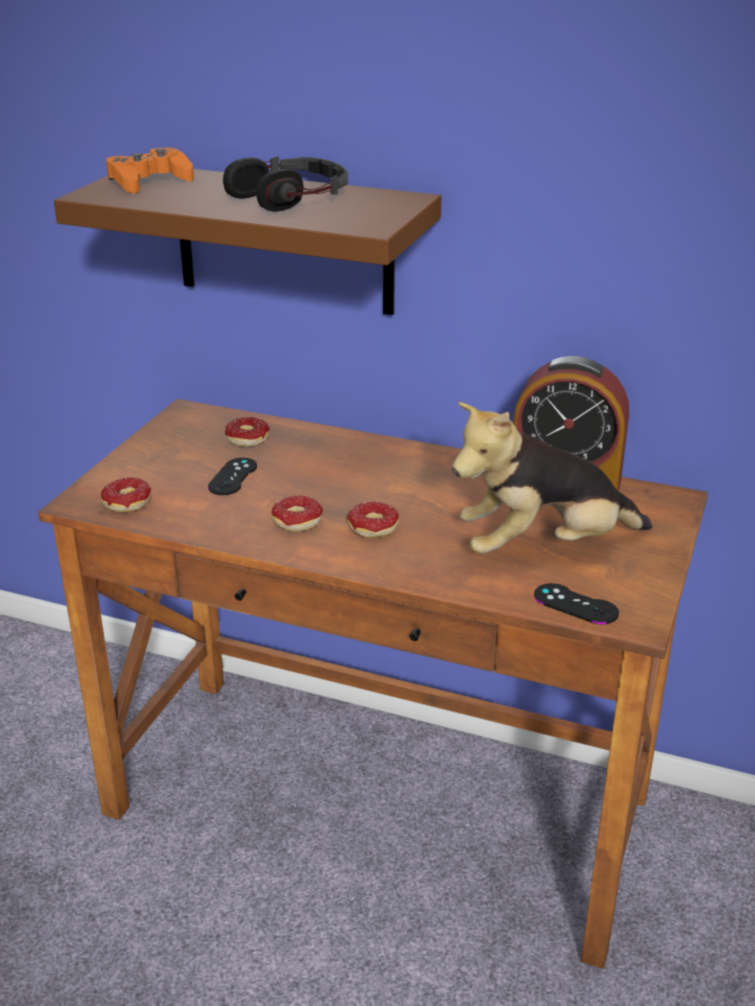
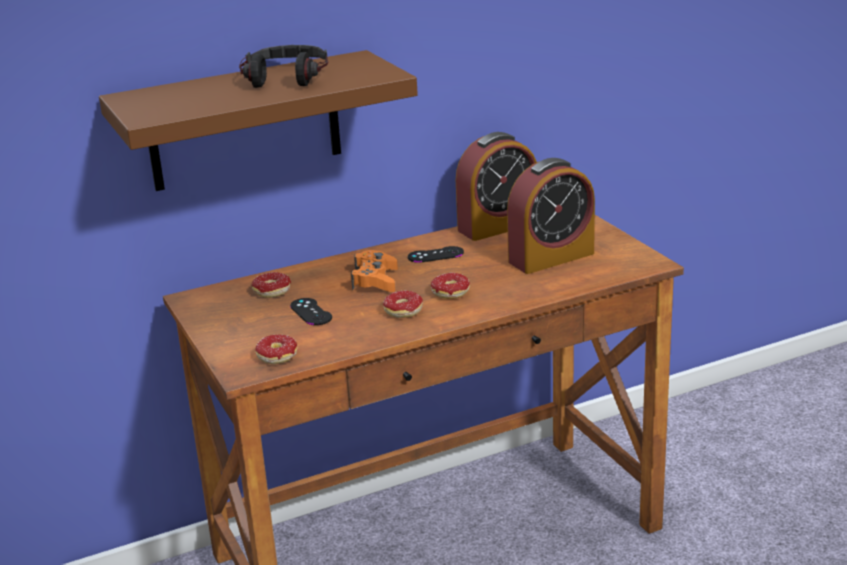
camera: 45 degrees left, 5 degrees down
(149, 181) = (158, 100): orange game controller -> orange game controller (375, 280)
(543, 548) = (551, 257): plush toy -> alarm clock
(575, 604) = (615, 271): black game controller -> black game controller (435, 255)

